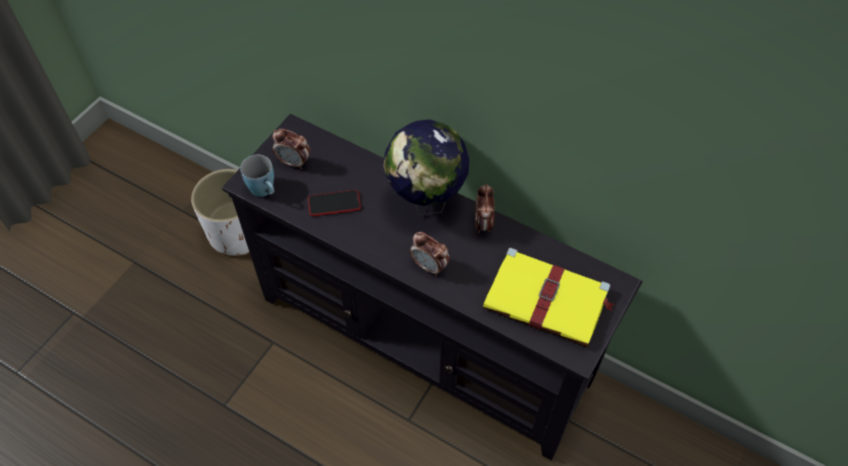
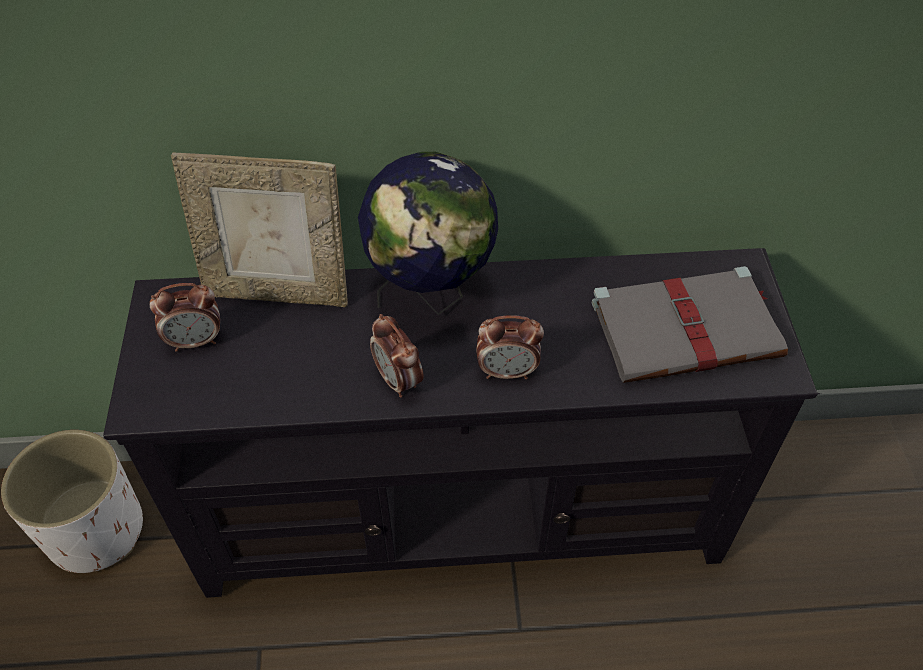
camera: 35 degrees left, 5 degrees down
(265, 191) = (181, 403): blue mug -> none
(334, 203) = (304, 364): phone -> none
(351, 157) = (278, 292): none -> picture frame
(483, 223) = (528, 282): alarm clock -> alarm clock (398, 380)
(548, 300) = (688, 329): yellow book -> grey book

